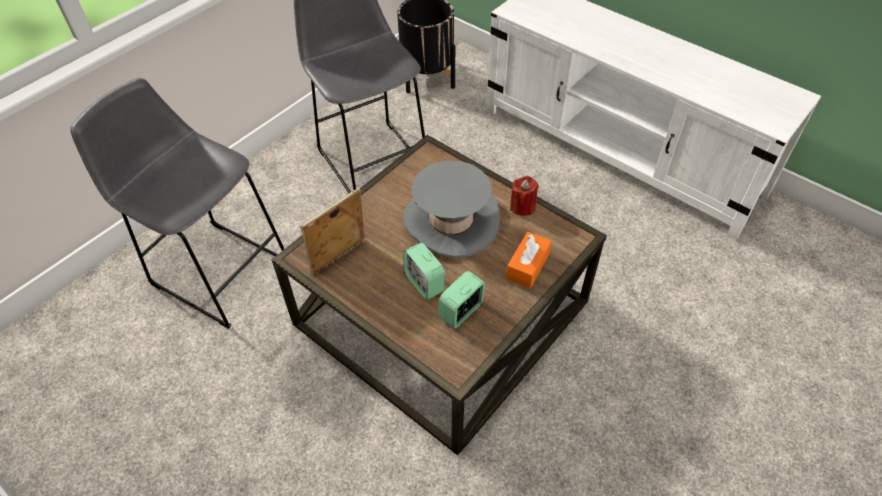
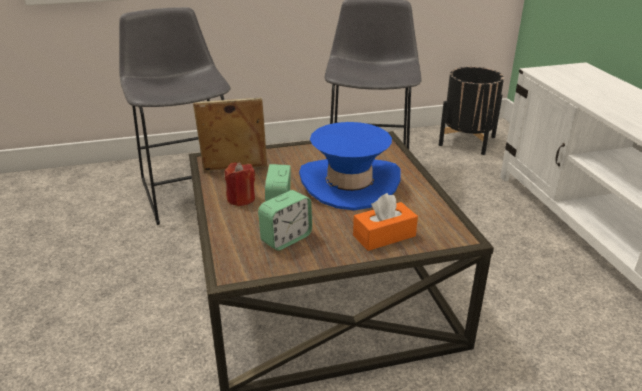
camera: 35 degrees right, 20 degrees down
(451, 221) = (349, 183): grey hat -> blue hat
(461, 311) = (286, 238): alarm clock -> alarm clock turned 150 degrees clockwise
(522, 207) = (426, 197): red candle -> red candle (241, 199)

